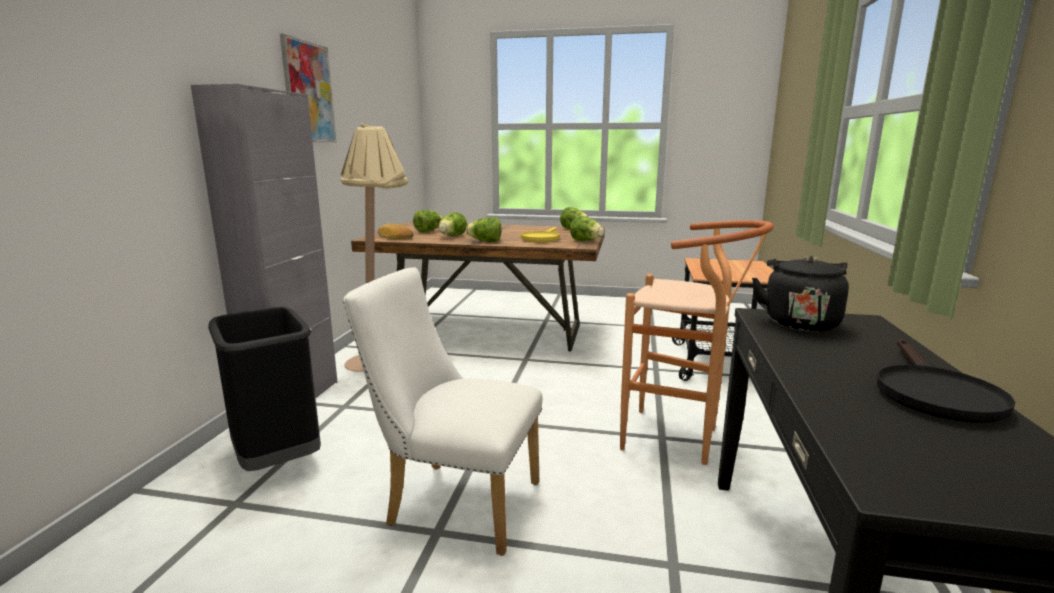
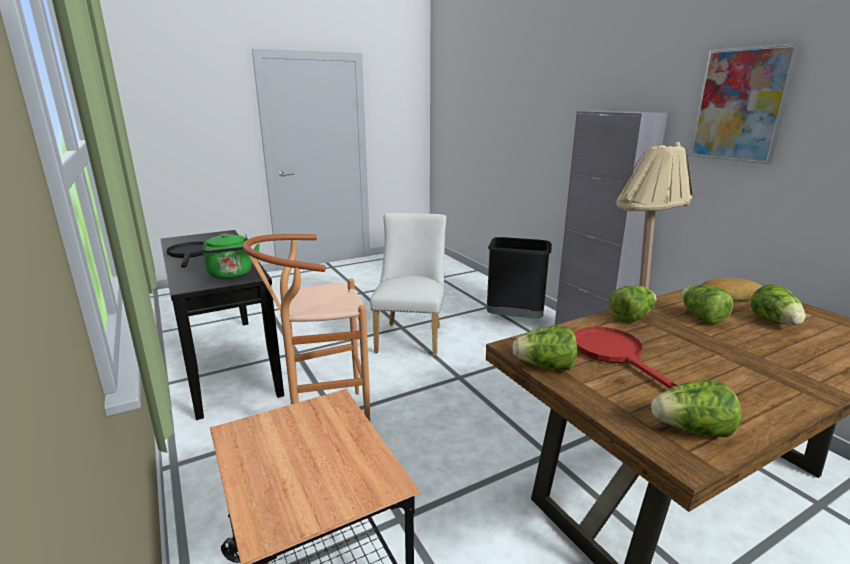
camera: 140 degrees right, 5 degrees up
(454, 502) = (411, 336): white chair -> white chair turned 60 degrees counterclockwise
(541, 238) = (613, 354): yellow frying pan -> red frying pan
(798, 322) = (231, 275): black kettle -> green kettle

